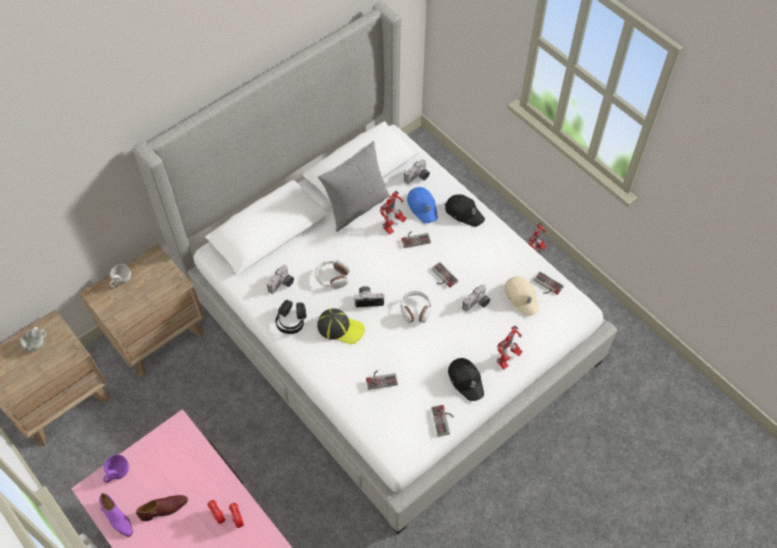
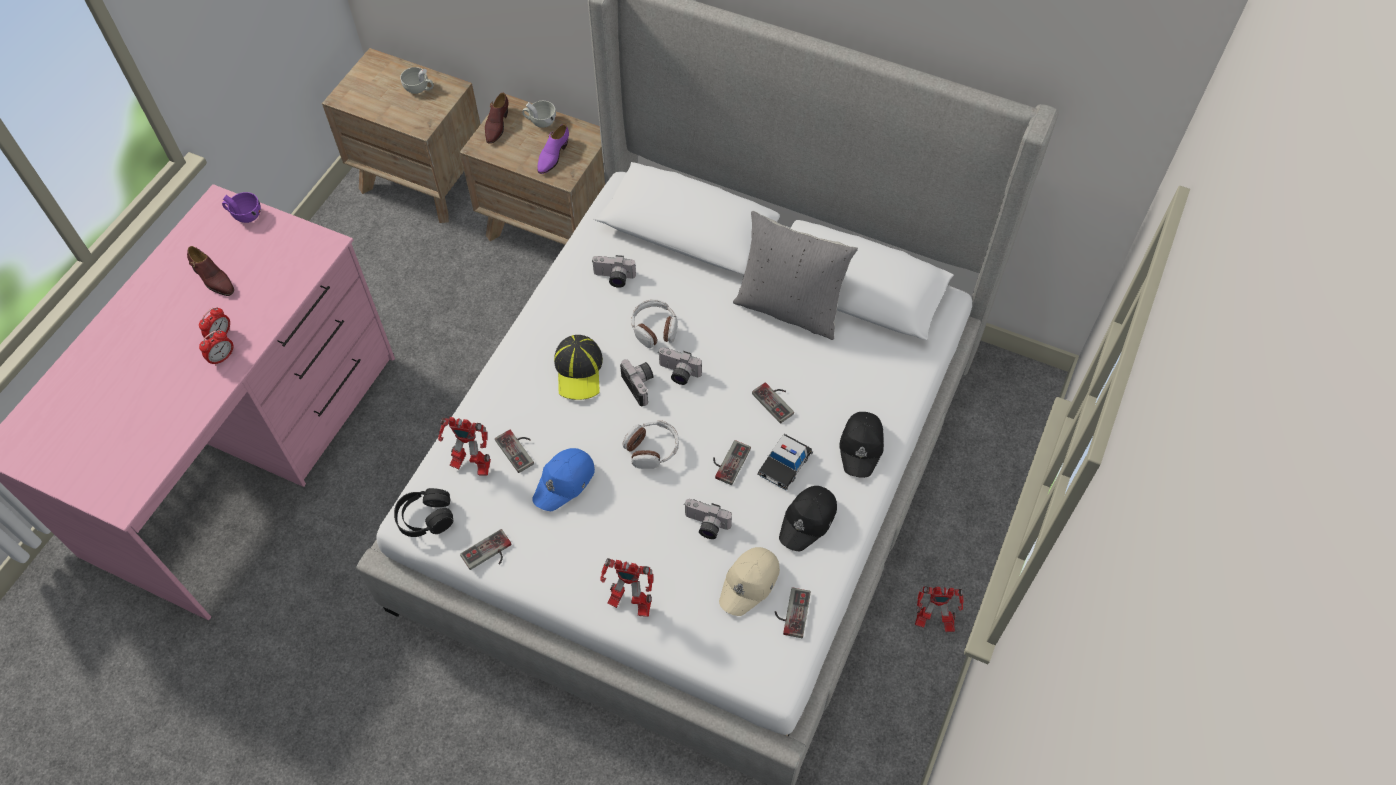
camera: 65 degrees right, 0 degrees up
(106, 307) = (497, 125): none -> brown shoe
(117, 518) = (188, 241): purple shoe -> purple shoe (552, 156)
(291, 320) = (563, 312): black headphones -> black headphones (425, 517)
(393, 226) = (783, 365): toy robot -> toy robot (470, 464)
(418, 177) = (888, 362): camera -> camera (678, 373)
(422, 207) = (839, 389): blue cap -> blue cap (565, 482)
(457, 251) = (785, 464): none -> toy car
(466, 380) = (567, 559): black cap -> black cap (808, 520)

